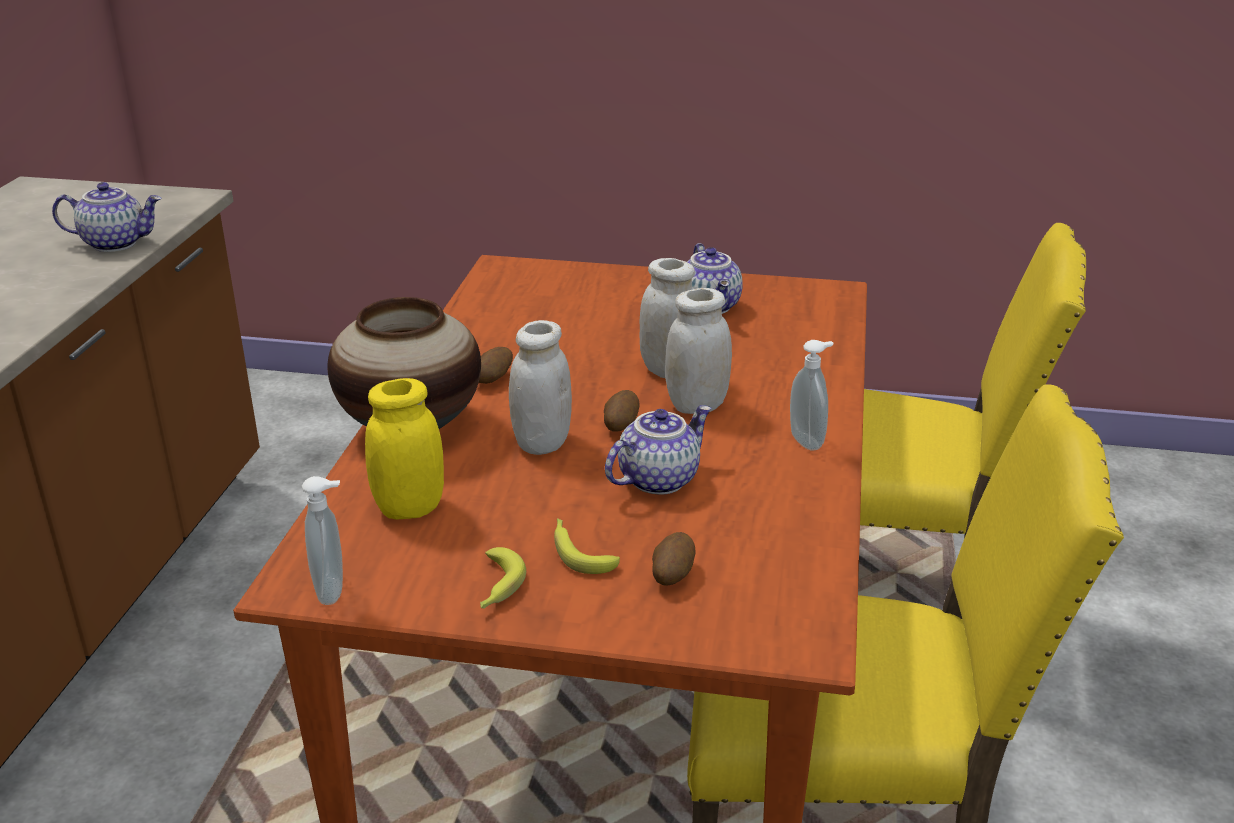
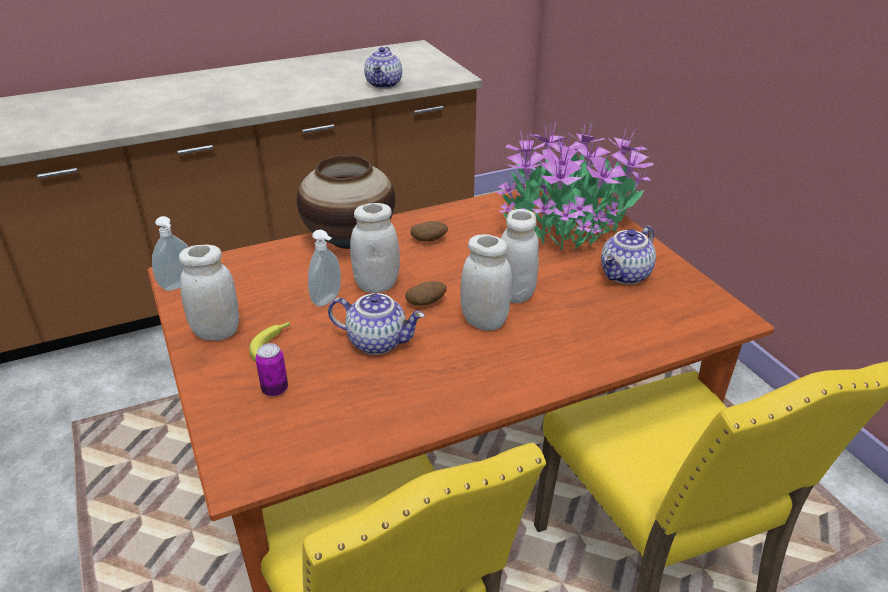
camera: 55 degrees right, 5 degrees up
(116, 243) = (384, 84): teapot -> teapot turned 45 degrees clockwise
(409, 508) = (270, 274): yellow jar -> none
(496, 587) = (217, 332): banana -> white jar
(579, 296) = (567, 225): none -> potted plant
(672, 575) = (275, 389): potato -> can
(808, 441) = (491, 385): soap dispenser -> soap dispenser (328, 300)

